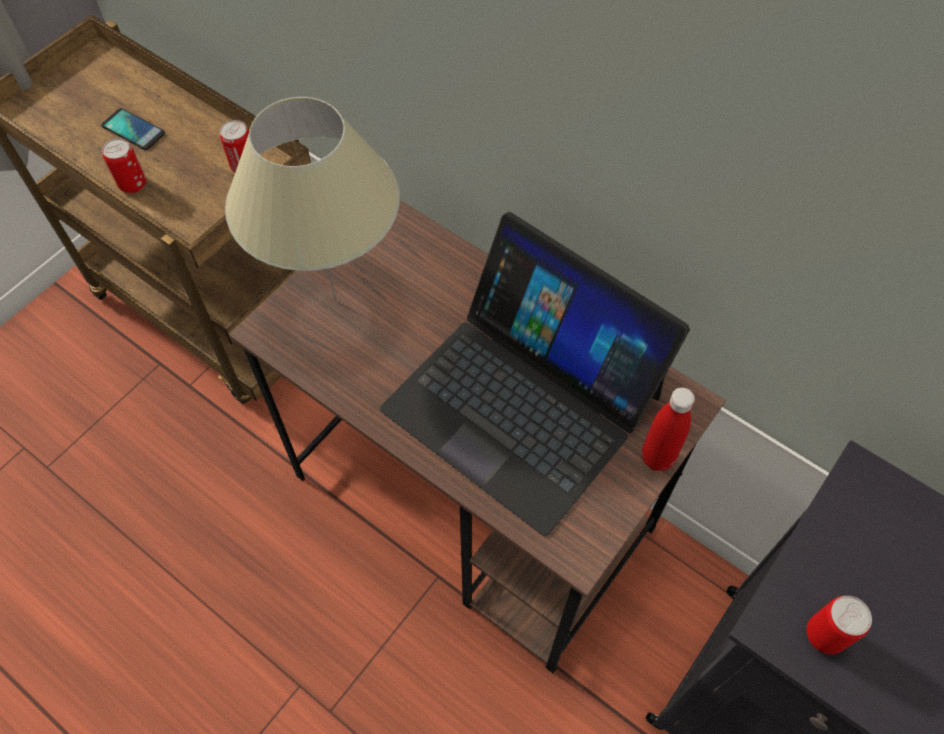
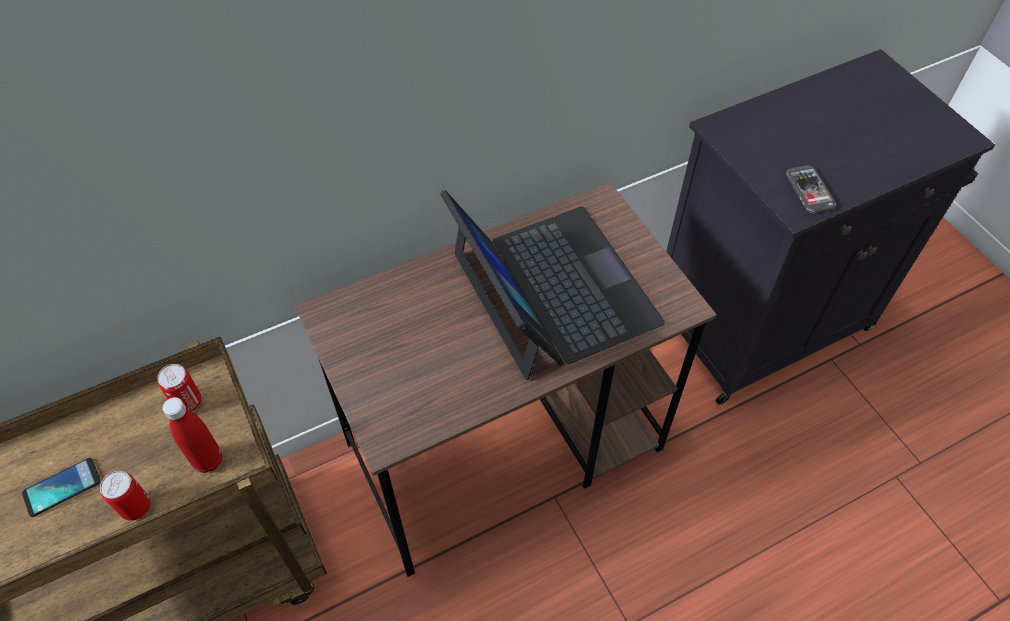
camera: 65 degrees left, 5 degrees down
(335, 301) = (388, 379): beige table lamp -> none
(523, 401) = (552, 290): laptop -> laptop turned 90 degrees counterclockwise
(657, 457) = (635, 234): red bottle -> red bottle (208, 461)
(824, 635) = (809, 191): can -> phone

